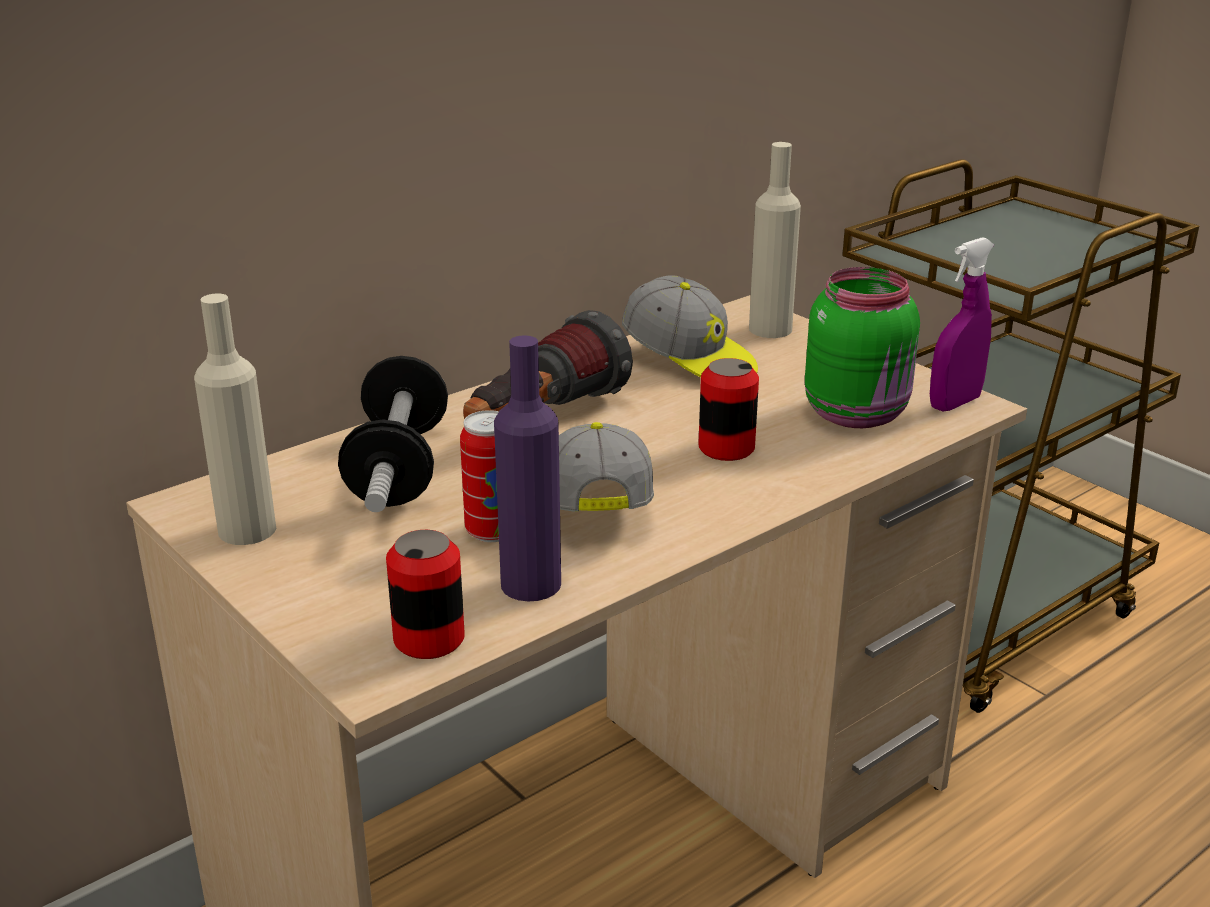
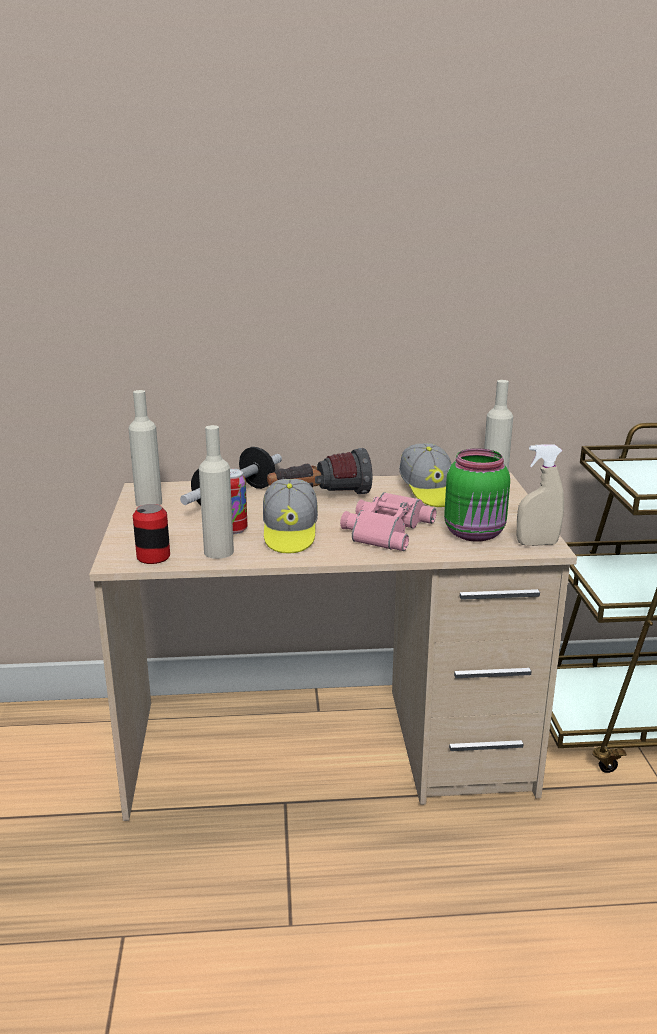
camera: 35 degrees right, 5 degrees down
(531, 584) = (219, 552): purple bottle -> beige bottle
(595, 505) = (290, 533): cap -> cap turned 150 degrees clockwise
(726, 448) = (384, 529): can -> pink binoculars
(954, 403) = (537, 543): purple spray bottle -> beige spray bottle

